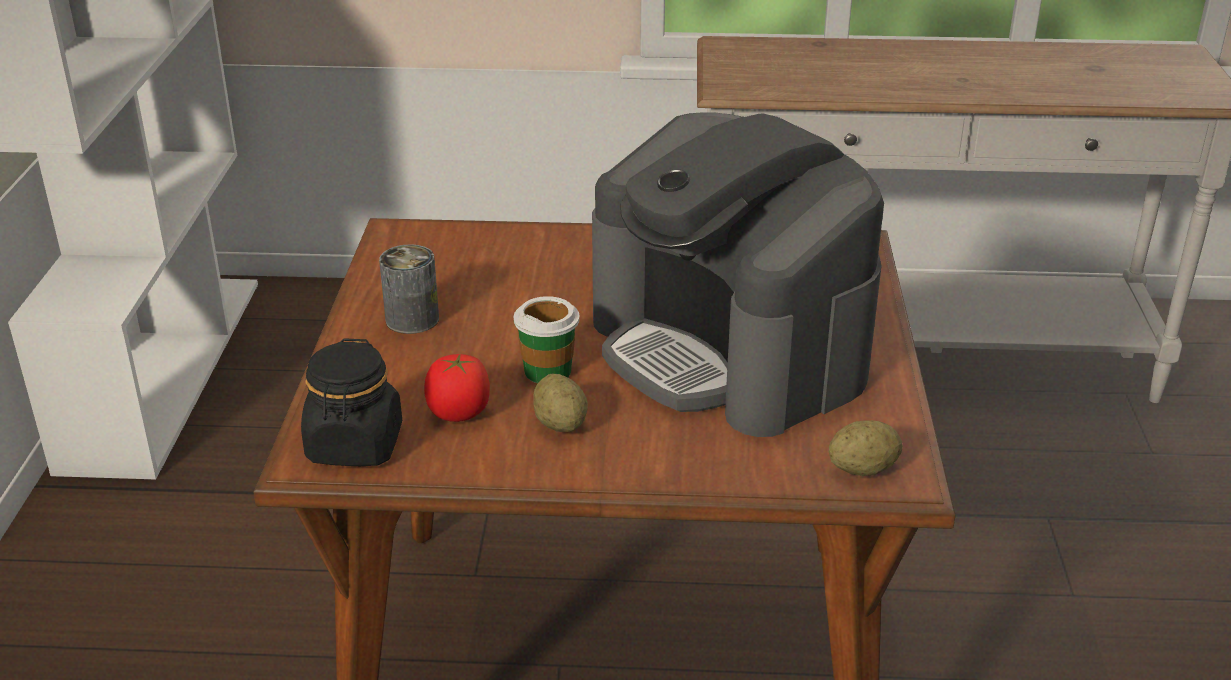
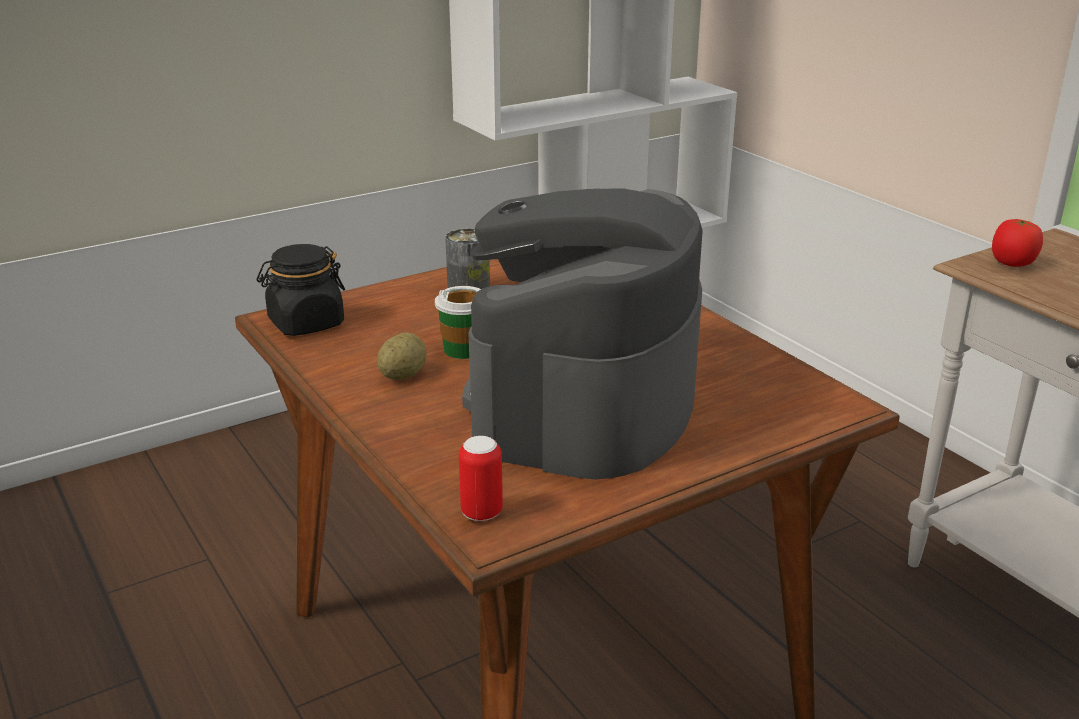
camera: 55 degrees right, 5 degrees down
(458, 413) = (376, 340): tomato -> tomato (1012, 264)
(863, 469) = (481, 512): potato -> can

